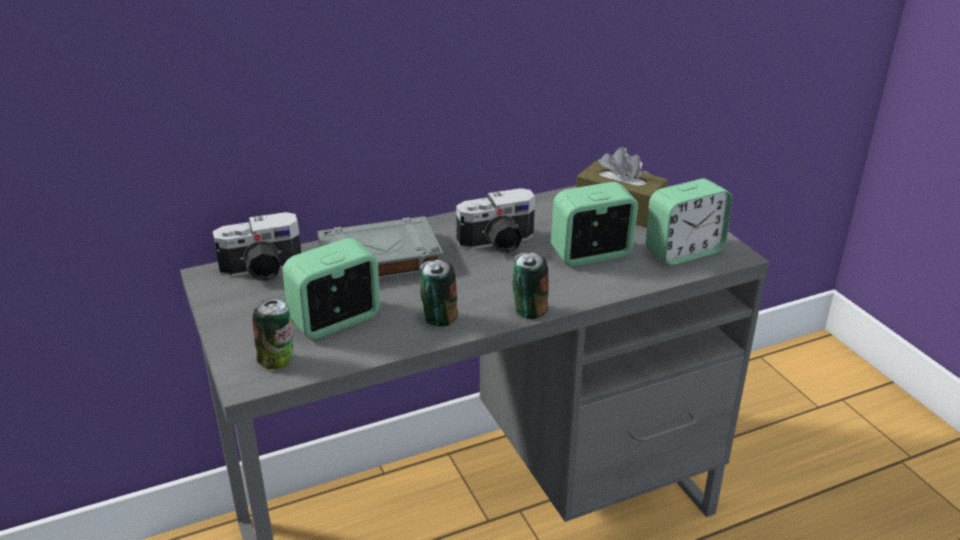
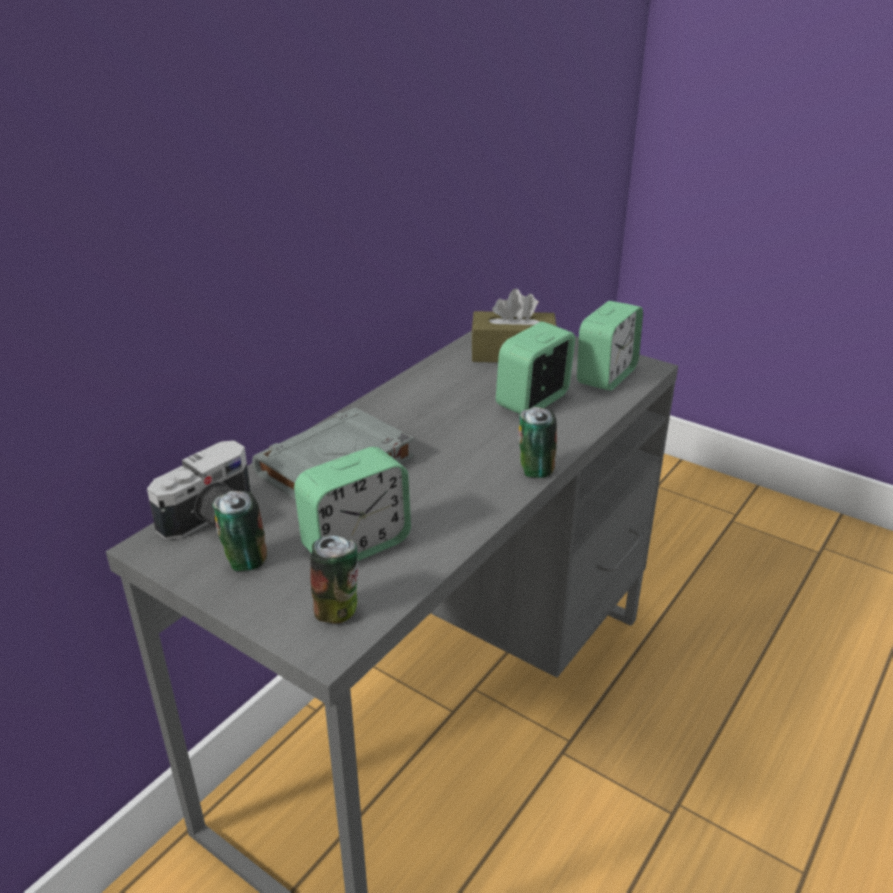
camera: 30 degrees left, 0 degrees up
(336, 321) = (356, 545): alarm clock -> alarm clock turned 150 degrees counterclockwise
(438, 318) = (459, 506): can -> can (244, 561)
(498, 243) = (439, 416): camera -> none

